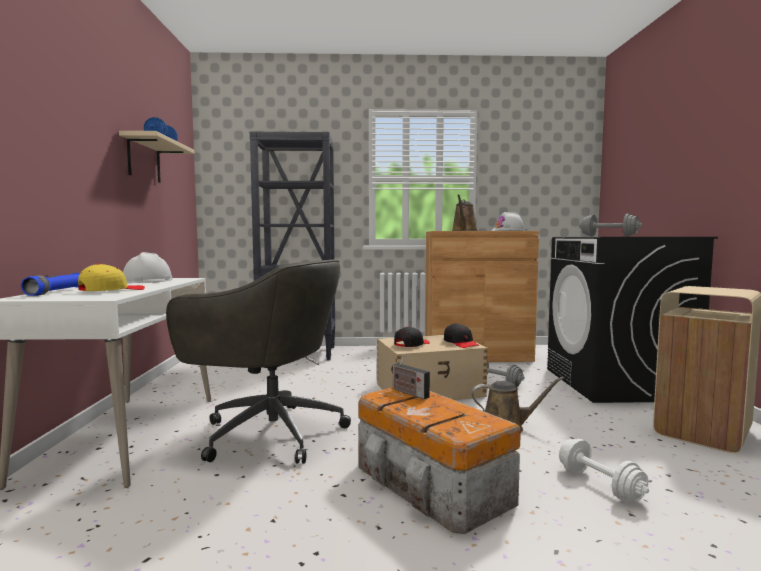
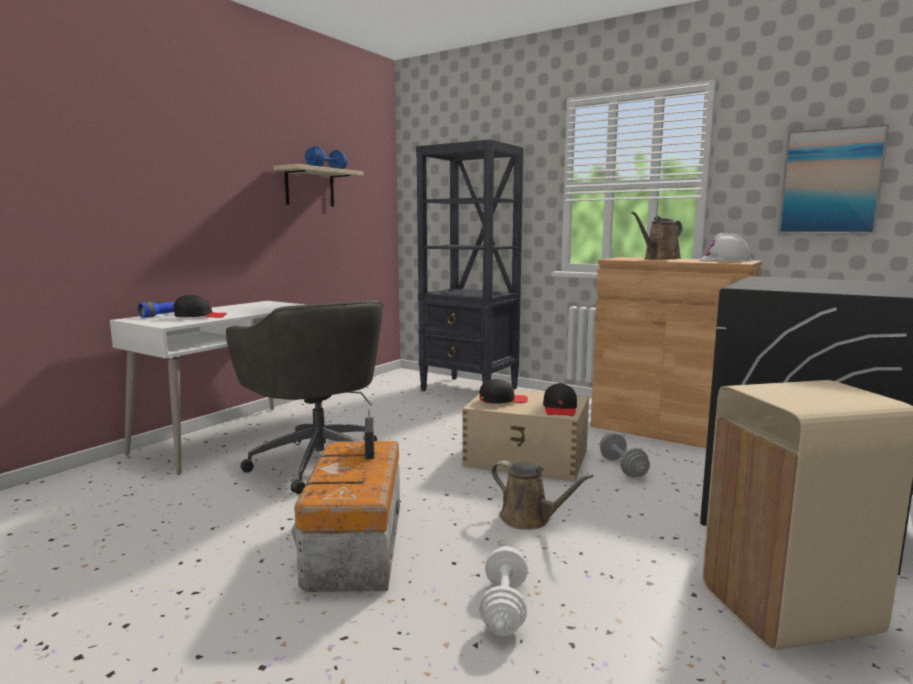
camera: 35 degrees right, 5 degrees up
(111, 290) = (200, 316): yellow cap -> black cap
(146, 280) = (266, 306): white hard hat -> none
(548, 182) = (830, 182): none -> picture
(608, 236) = (803, 283): grey dumbbell -> none

